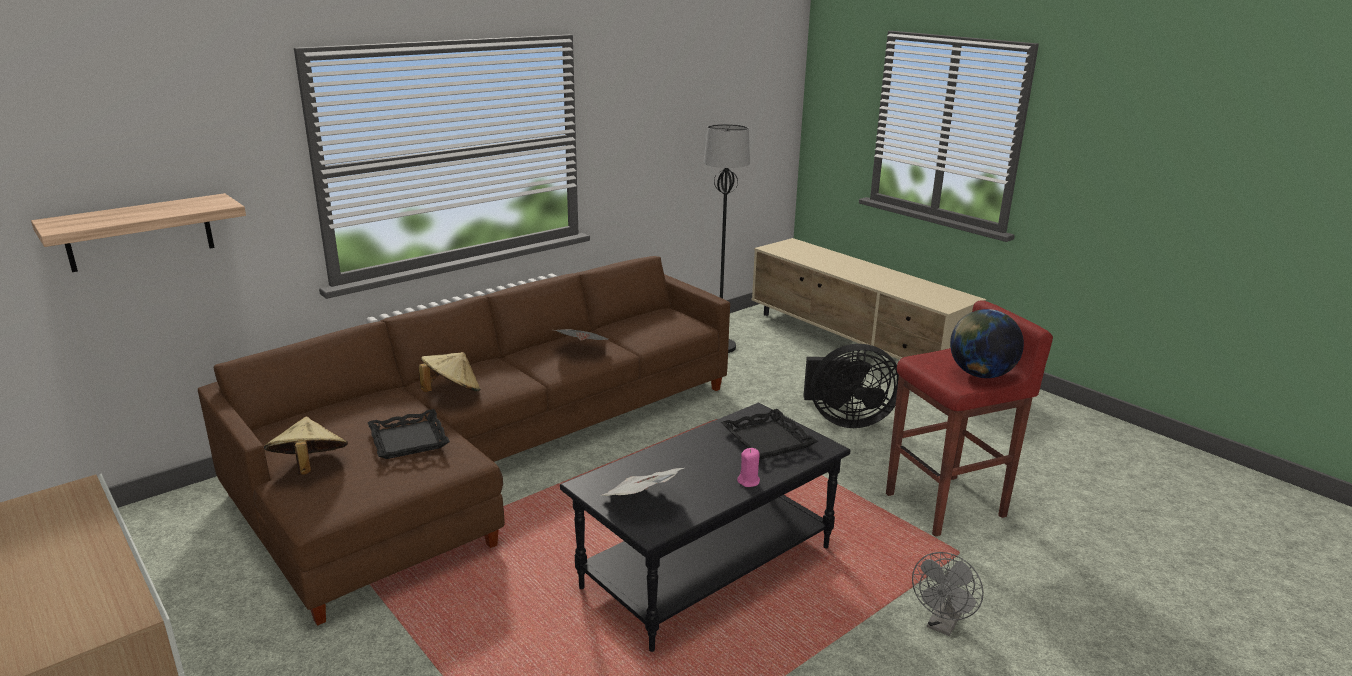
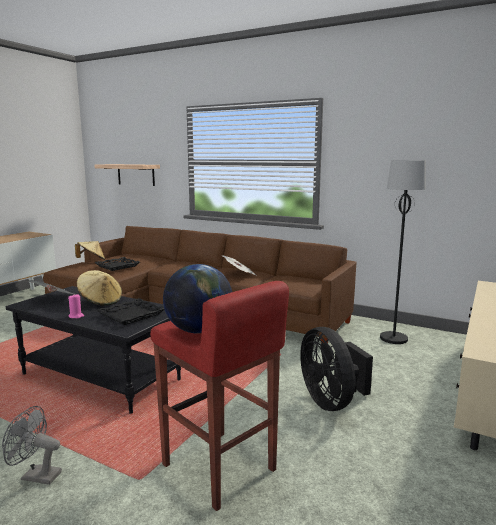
camera: 70 degrees right, 10 degrees down
(452, 392) = (167, 264): beige hat -> beige hat (100, 301)

